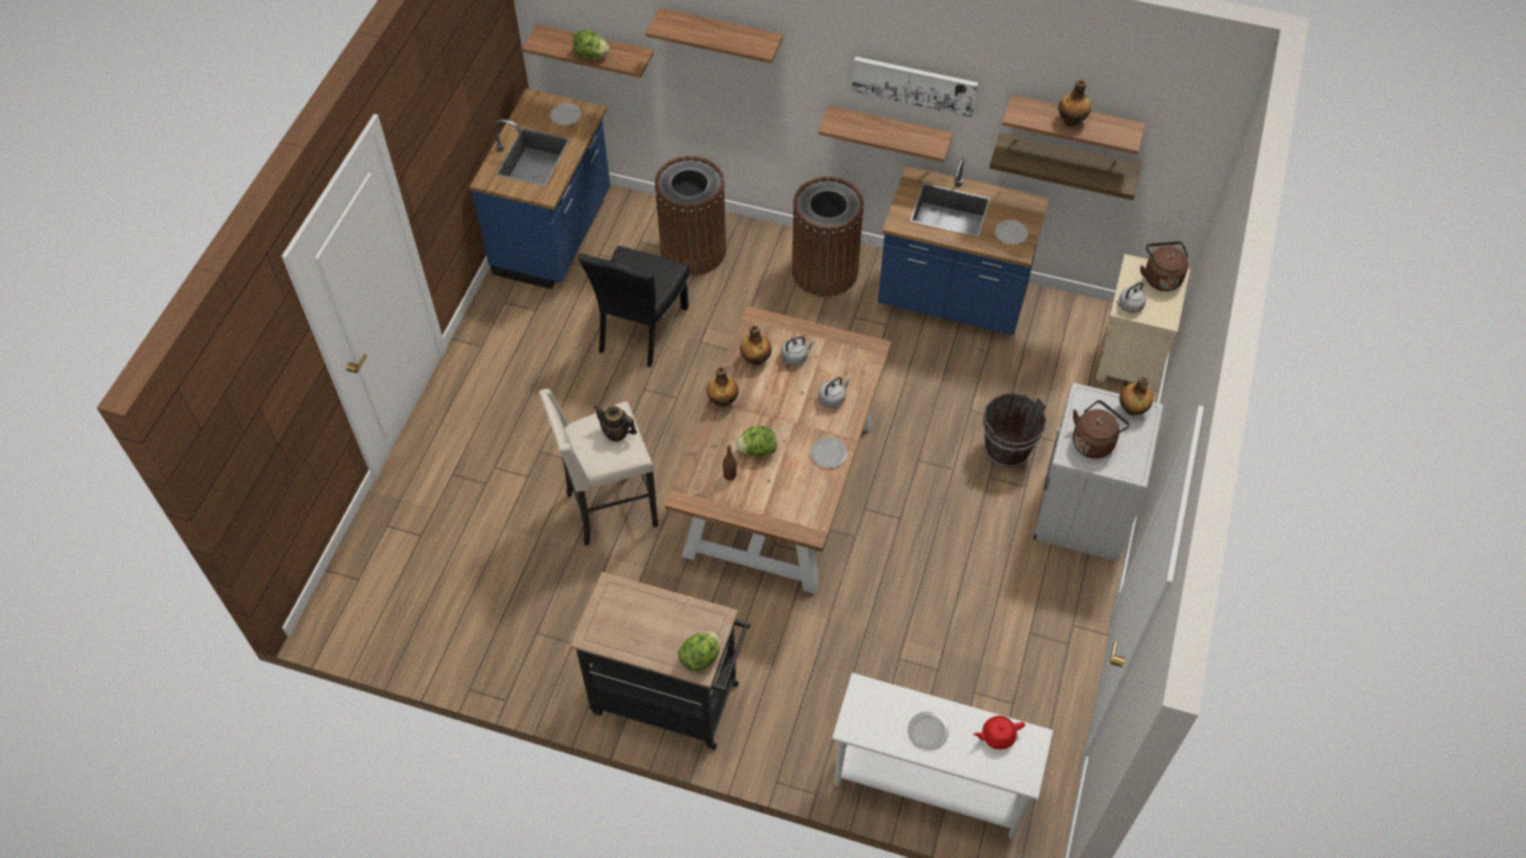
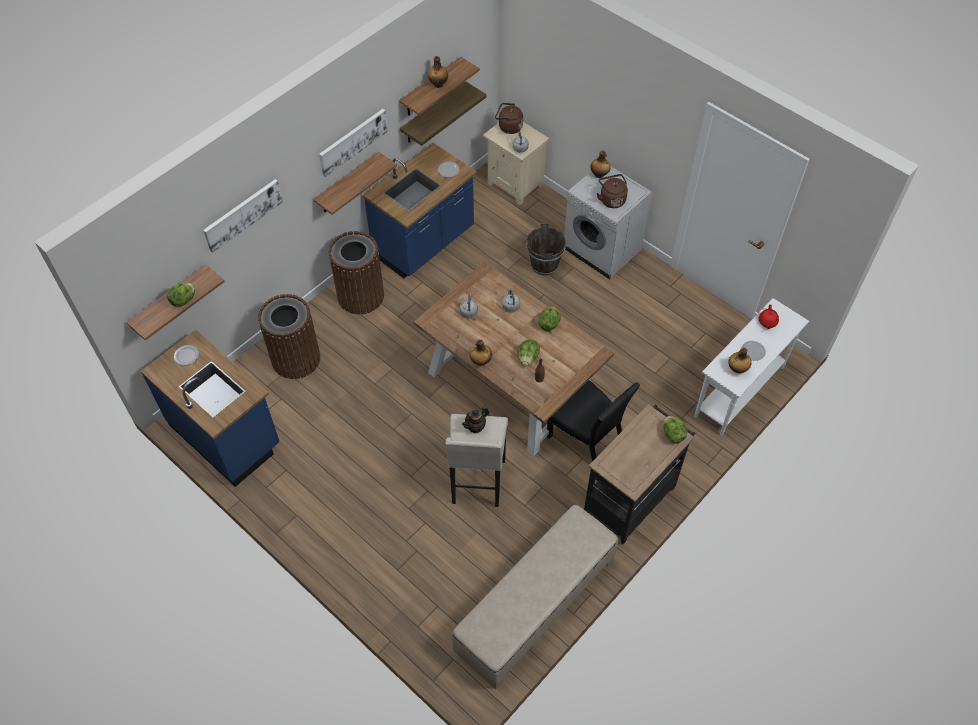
camera: 65 degrees left, 0 degrees up
(464, 641) = (535, 604): none -> beige bench
(641, 326) = (341, 412): black chair -> black chair (586, 438)
(720, 35) = (242, 214): shelf -> picture
(756, 359) = (458, 332): bottle -> bottle (737, 369)
(828, 453) = (549, 324): plate -> lettuce

